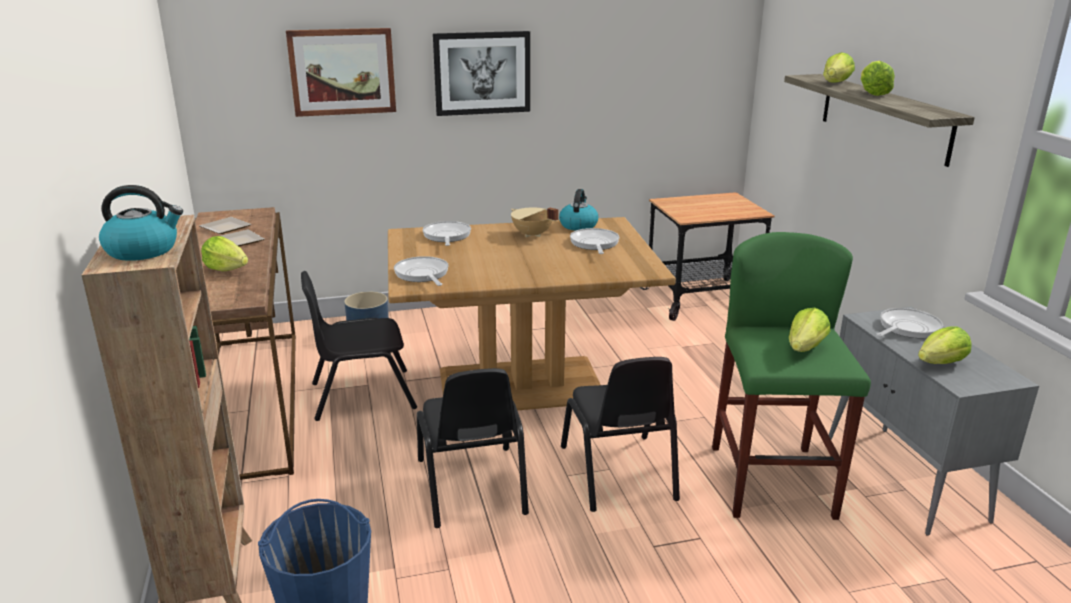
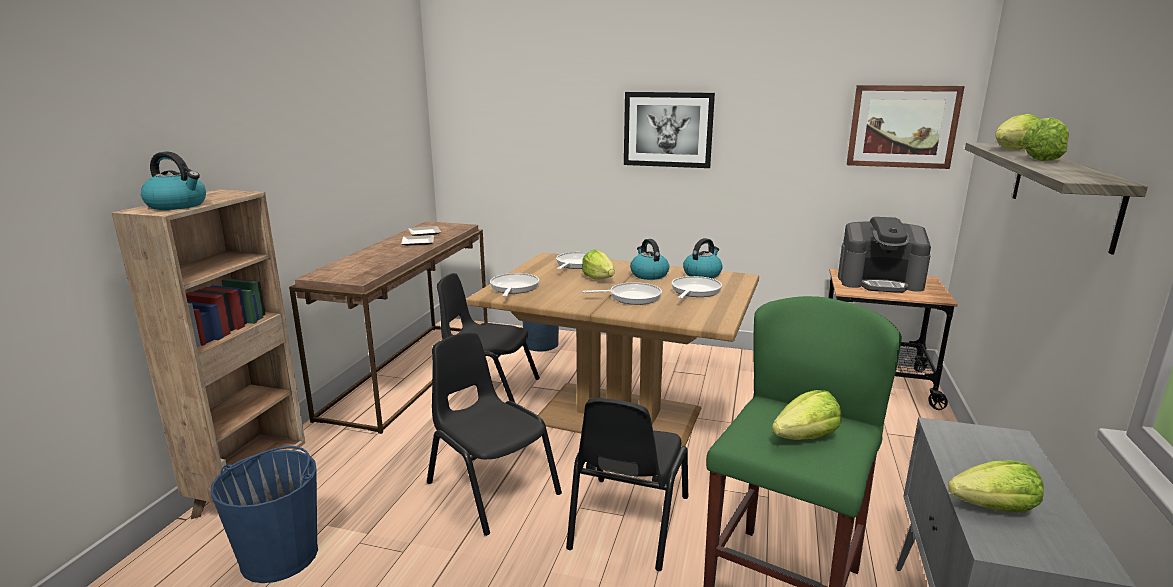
camera: 30 degrees right, 5 degrees down
(227, 269) = (380, 258): lettuce -> lettuce (598, 278)
(342, 71) = (549, 121): picture -> picture (902, 126)
(471, 486) = (492, 488): black chair -> black chair turned 120 degrees clockwise
(532, 235) = (648, 275): beige cooking pot -> kettle
(701, 205) = (879, 282): none -> coffee machine
(907, 328) = (991, 454): frying pan -> frying pan (631, 297)

